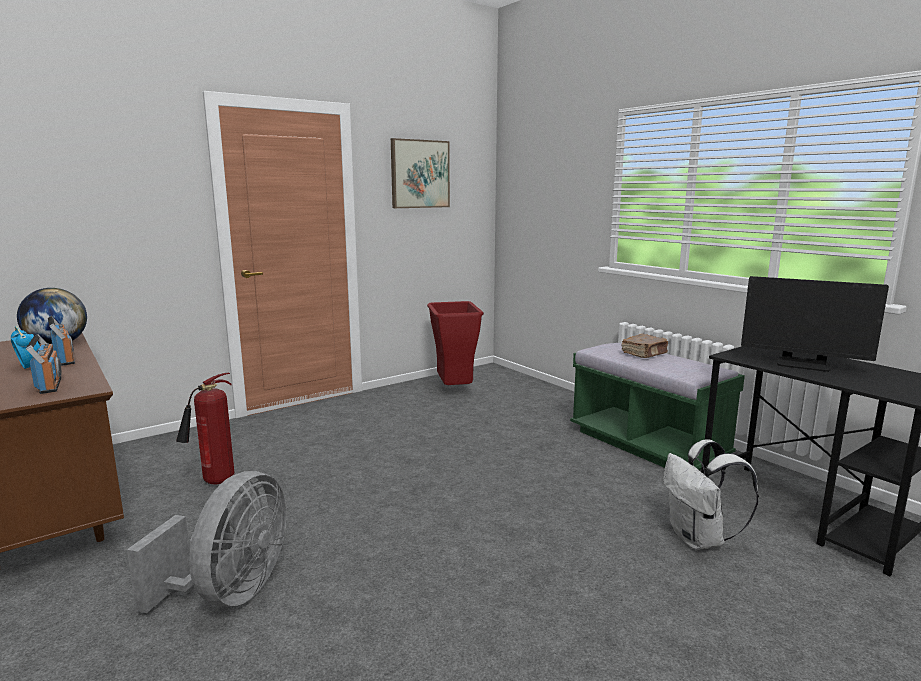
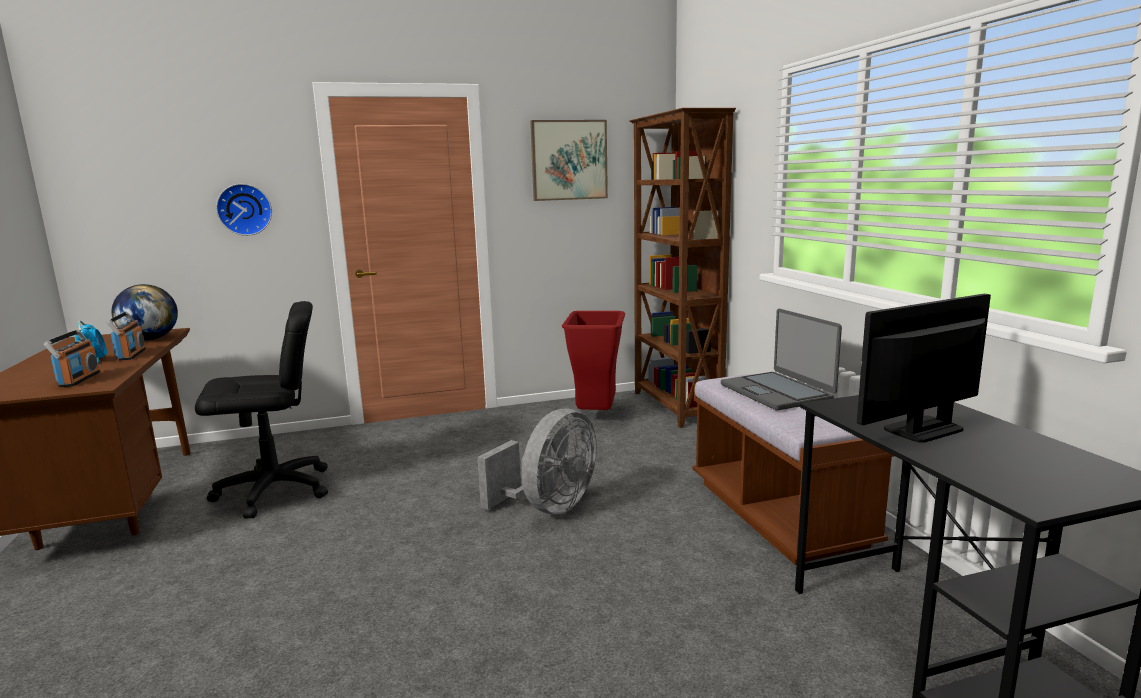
camera: 20 degrees right, 0 degrees up
(135, 212) = (245, 209): none -> wall clock
(215, 482) = (274, 491): fire extinguisher -> black office chair
(230, 592) = (185, 610): grey fan -> grey fan (549, 507)
(510, 378) = (675, 407): none -> brown bookcase
(644, 354) = (777, 392): brown book -> laptop
(647, 445) = (778, 513): green bench -> brown bench
(699, 539) = (737, 657): white backpack -> none
(803, 365) = (923, 429): monitor -> monitor turned 105 degrees clockwise

